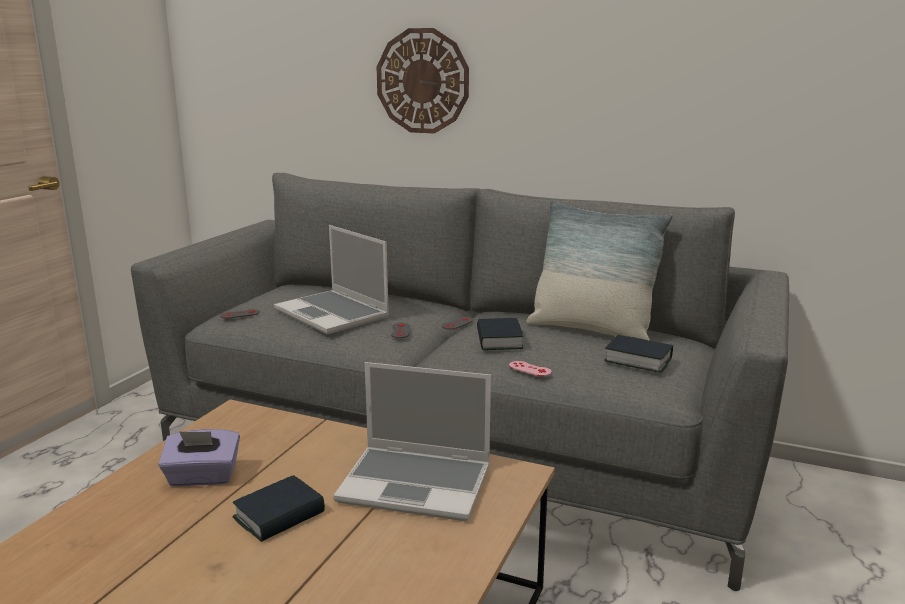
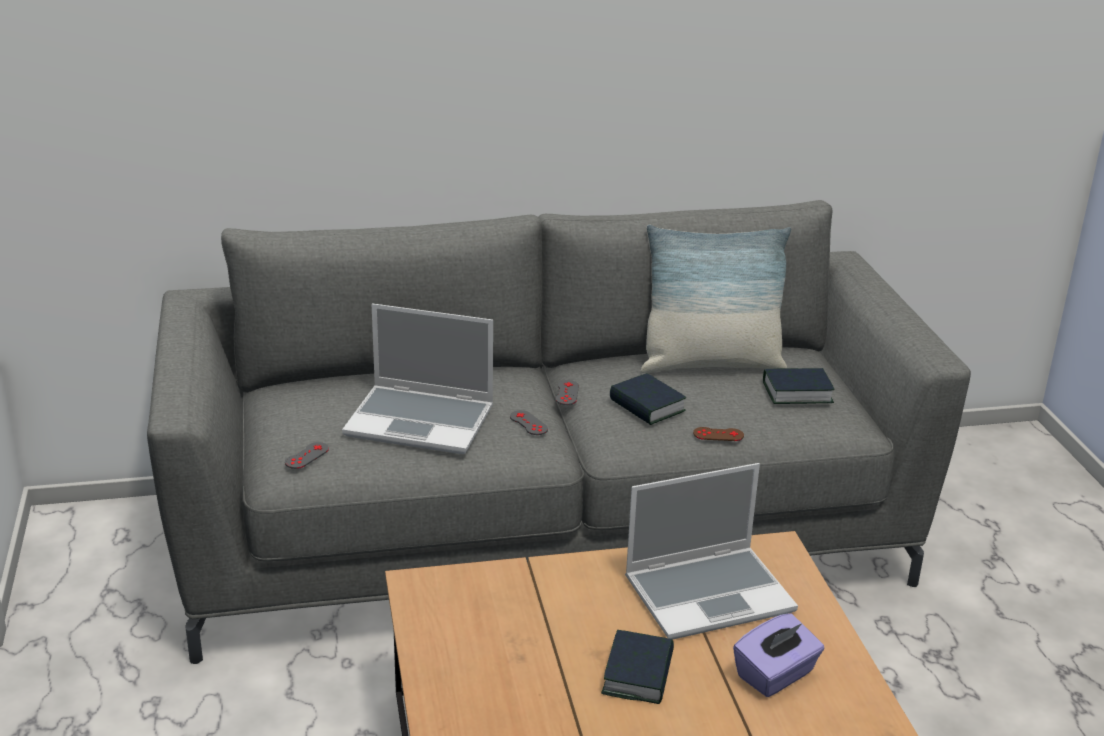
camera: 35 degrees left, 10 degrees up
(202, 477) = (508, 669): purple tissue box -> purple tissue box (776, 675)
(422, 81) = (416, 75): wall clock -> none
(530, 369) = (718, 434): pink game controller -> brown game controller

